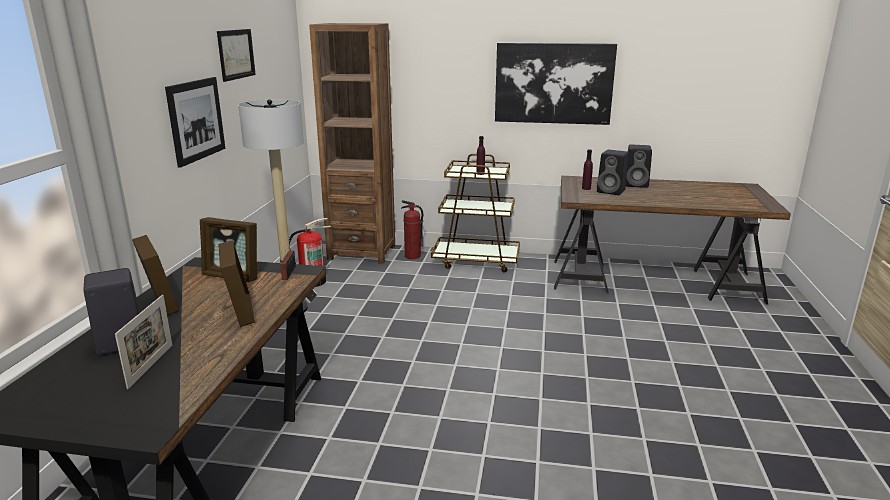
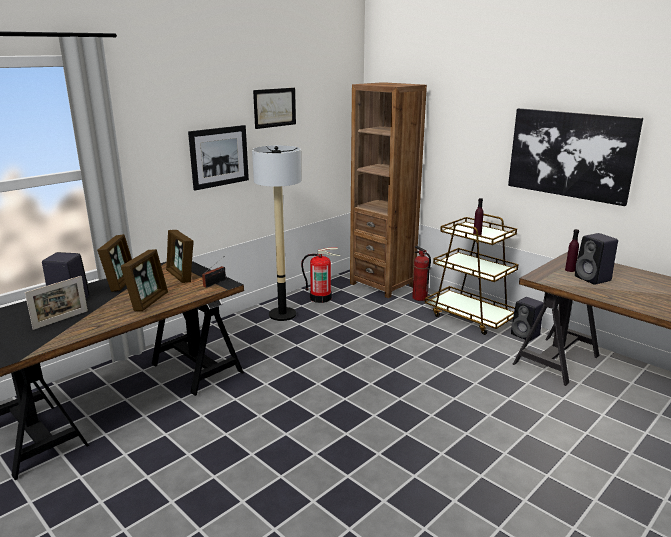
camera: 35 degrees right, 0 degrees up
(637, 184) = (637, 278): black speaker -> black speaker (526, 335)

